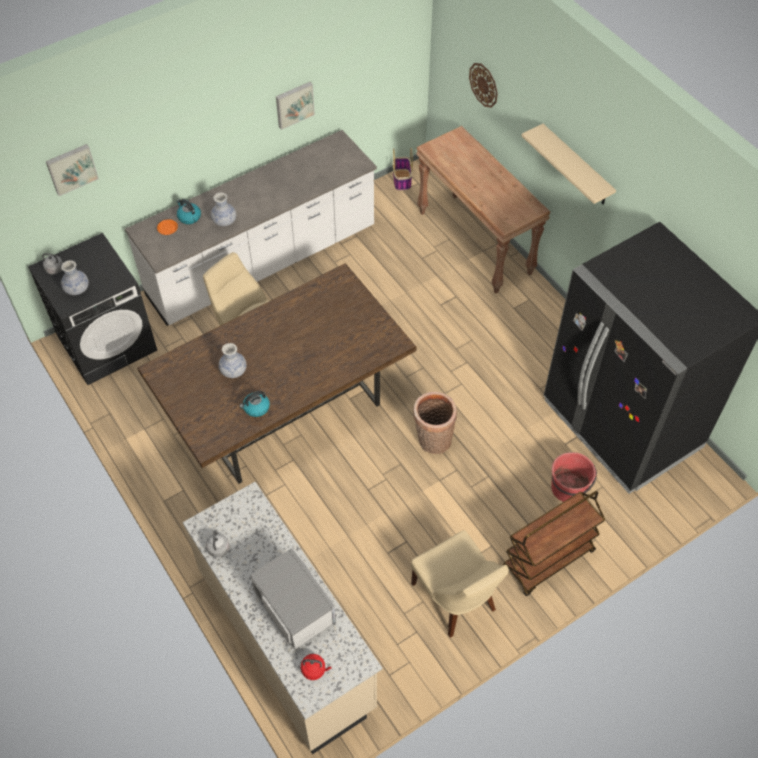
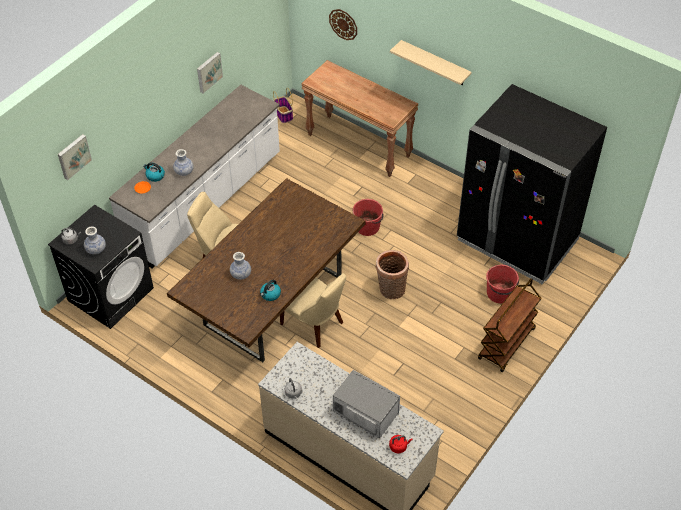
camera: 20 degrees left, 5 degrees down
(440, 349) = (367, 226): none -> red bucket
(456, 600) = (455, 390): beige chair -> beige chair (314, 324)

